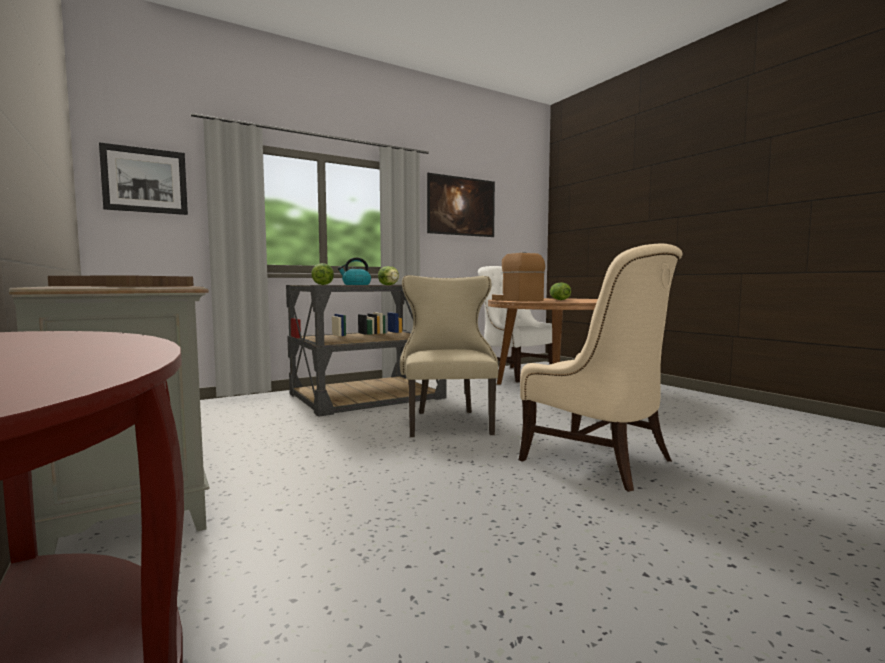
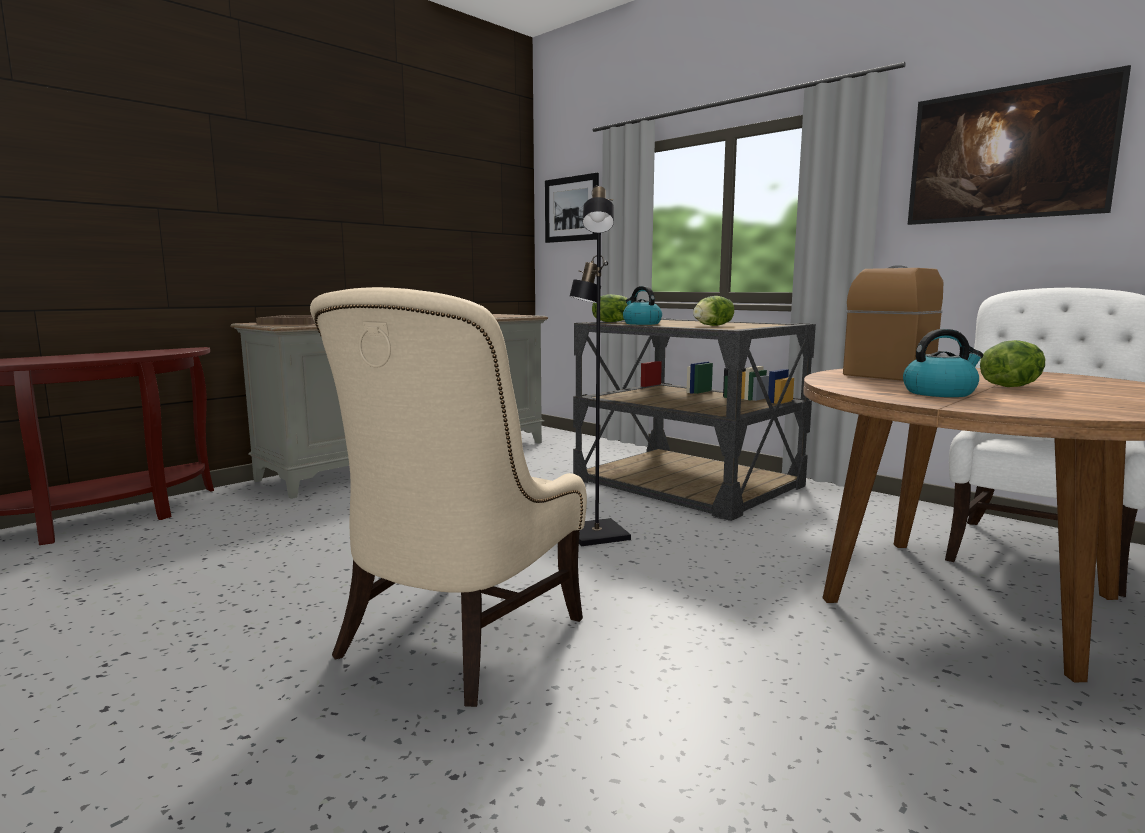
camera: 75 degrees right, 5 degrees up
(448, 422) = (596, 534): beige chair -> black floor lamp
(577, 301) = (939, 393): none -> kettle

